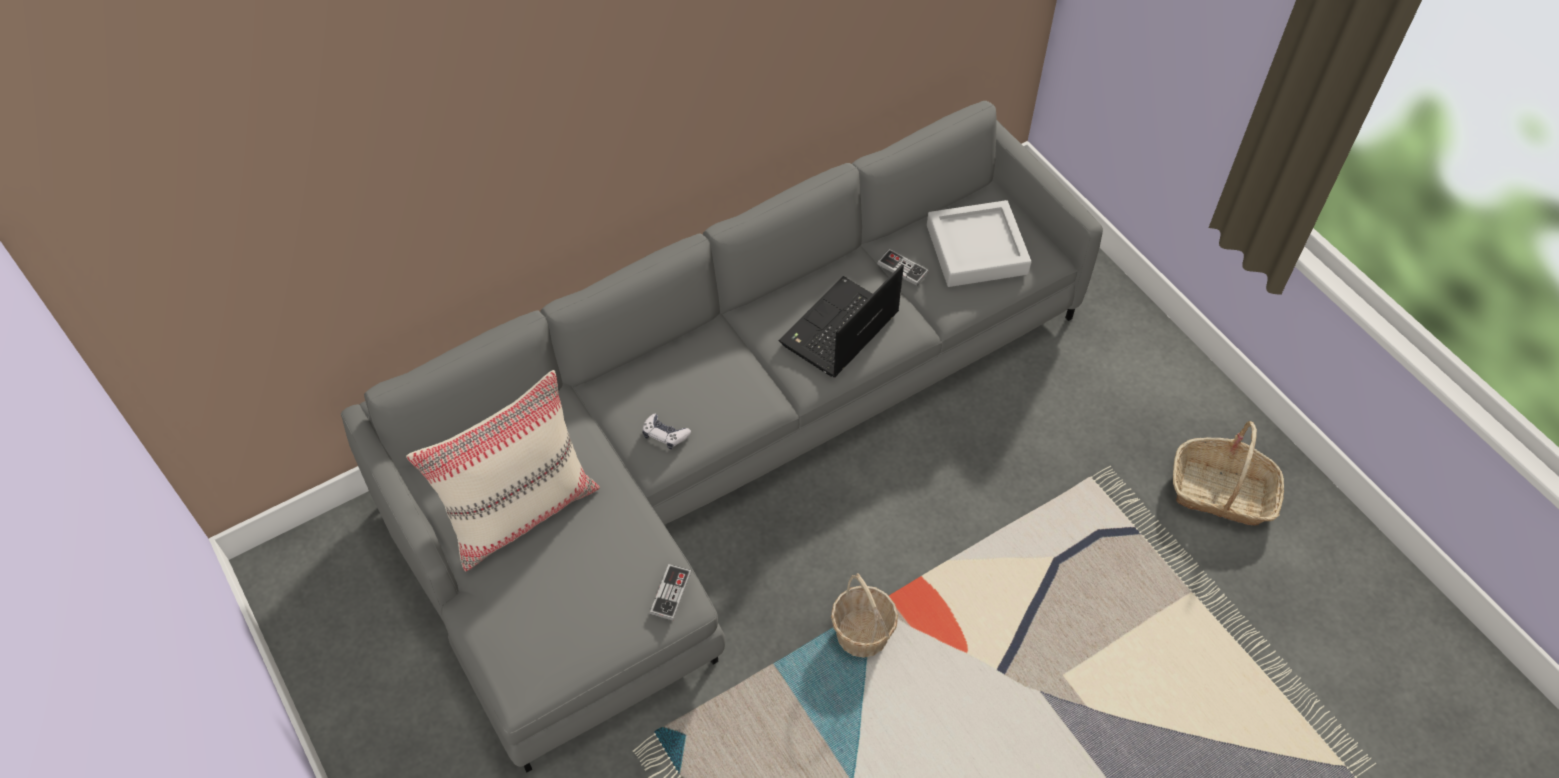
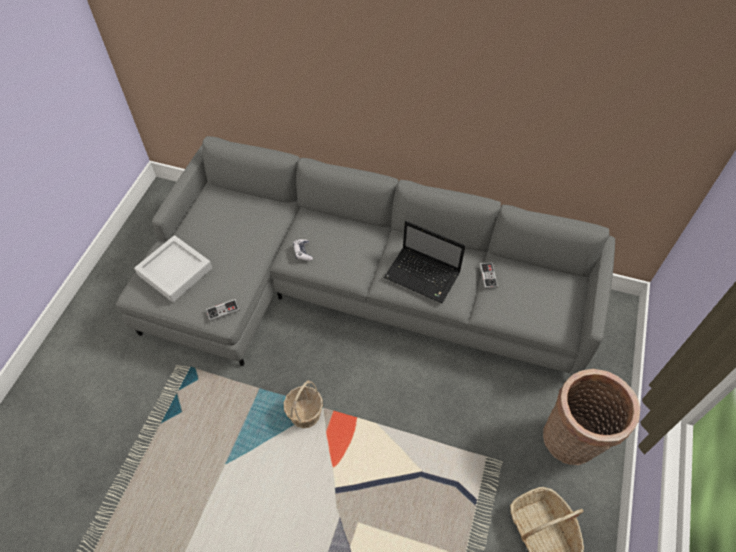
camera: 50 degrees right, 0 degrees up
(520, 510) = (218, 231): beige pillow -> none
(838, 331) = (424, 276): laptop -> laptop turned 150 degrees counterclockwise
(976, 249) = (534, 298): grey tray -> grey tray (175, 271)
(1142, 381) = (571, 442): none -> basket

